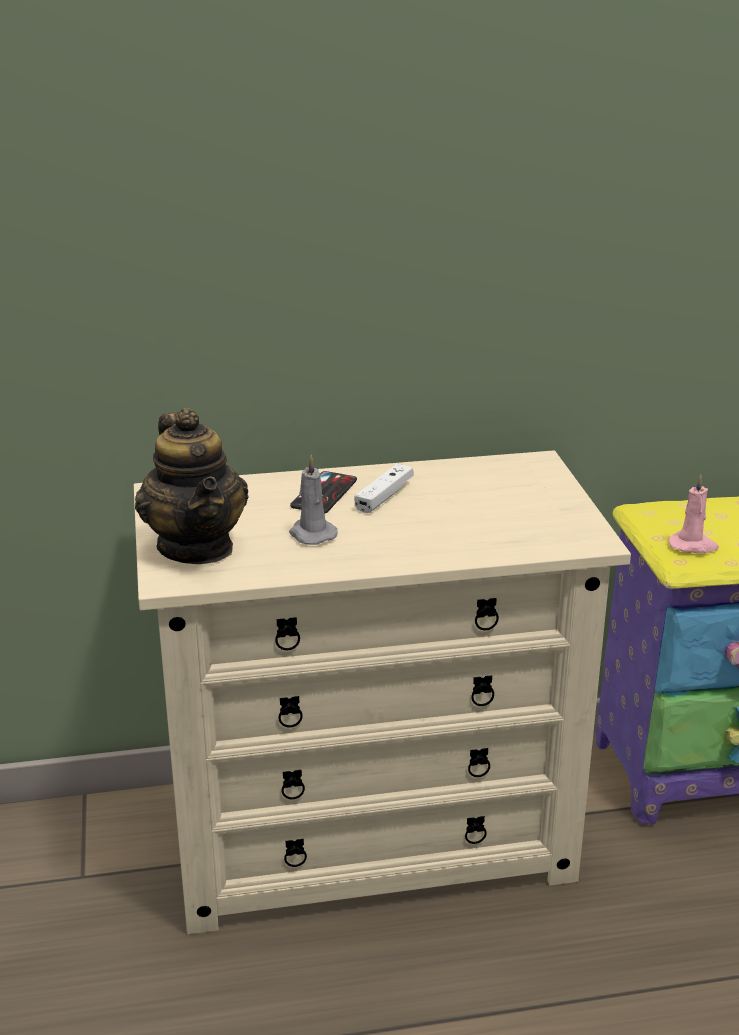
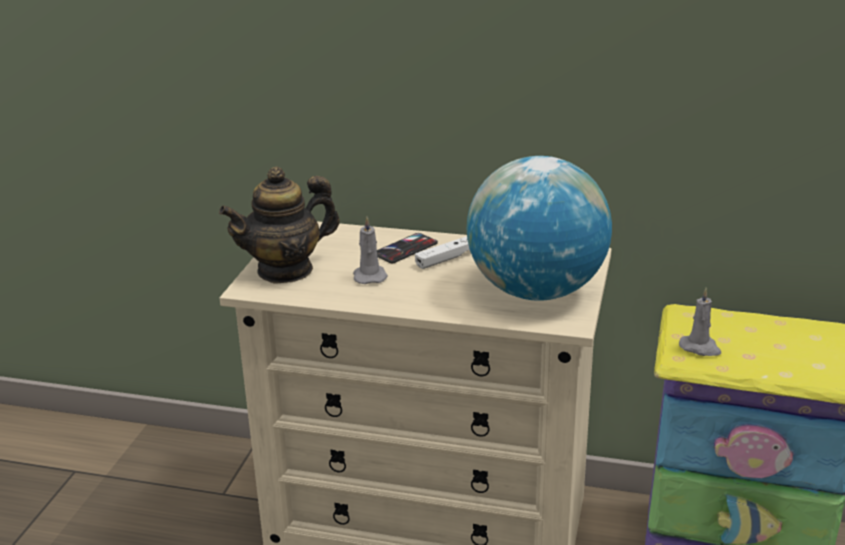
camera: 25 degrees right, 0 degrees up
(196, 547) = (285, 270): teapot -> teapot turned 60 degrees clockwise
(522, 513) = (536, 291): none -> globe
(693, 546) = (700, 348): pink candle -> grey candle

